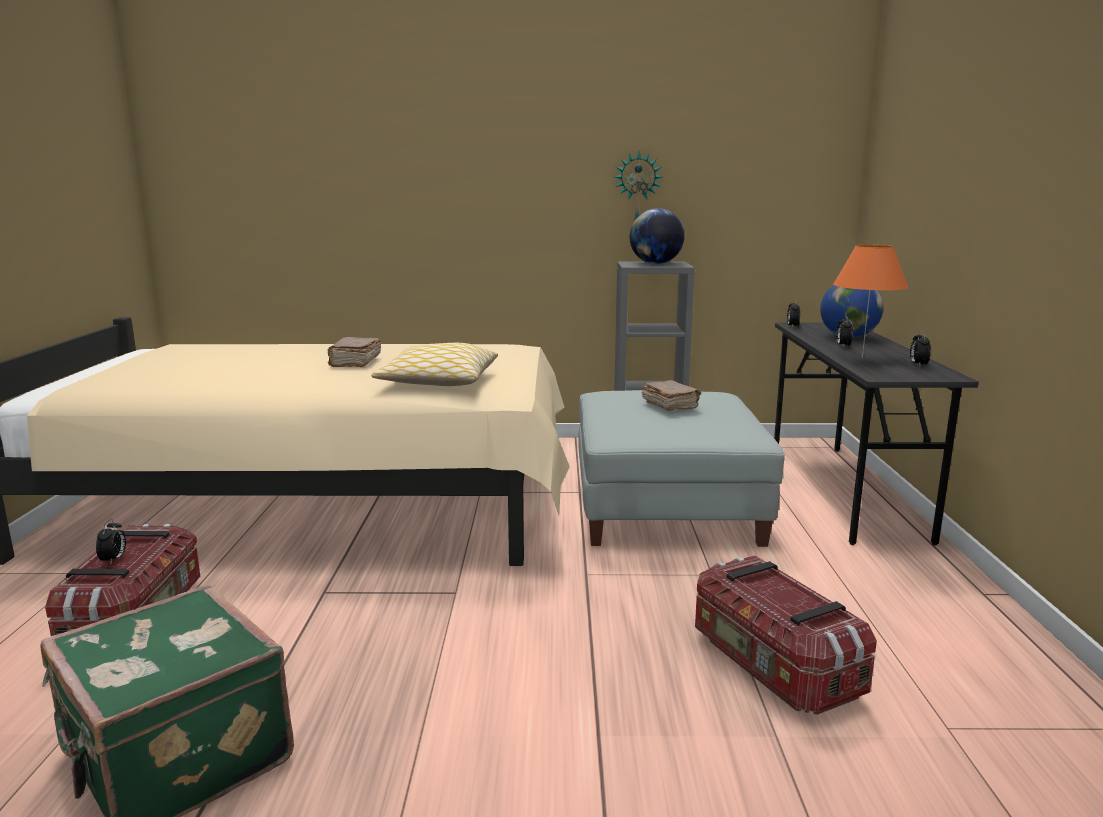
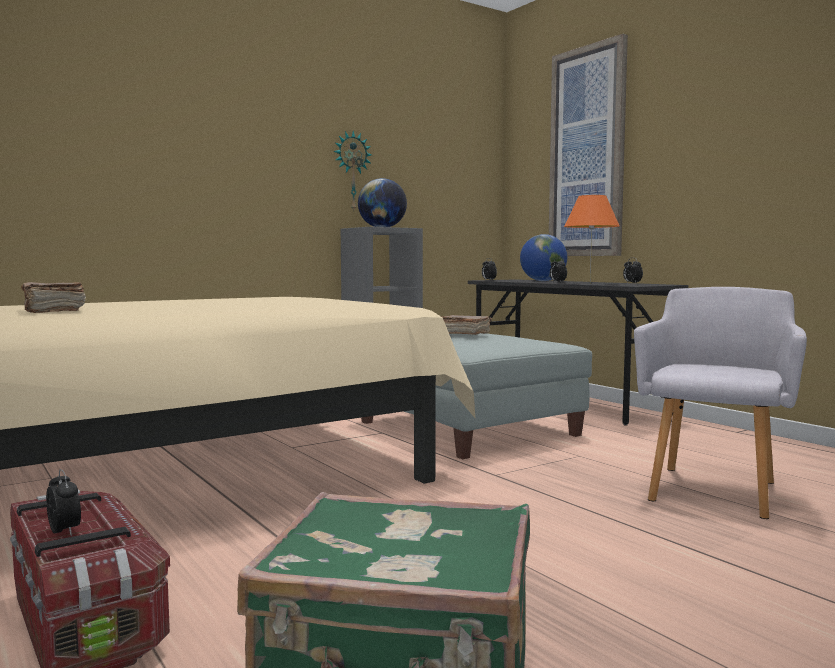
camera: 35 degrees left, 10 degrees down
(355, 362) = (179, 304): brown book -> brown book (53, 310)
(438, 381) = (317, 306): pillow -> none
(772, 666) = (715, 488): storage box -> grey armchair
(926, 172) = (587, 152): none -> picture

